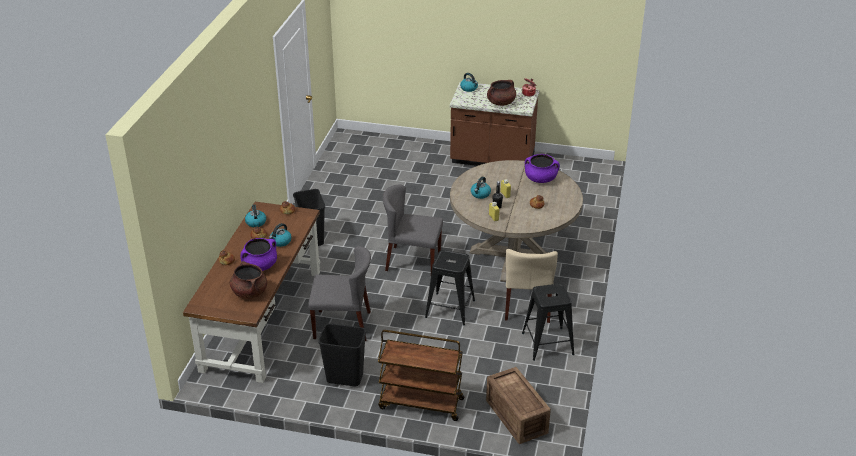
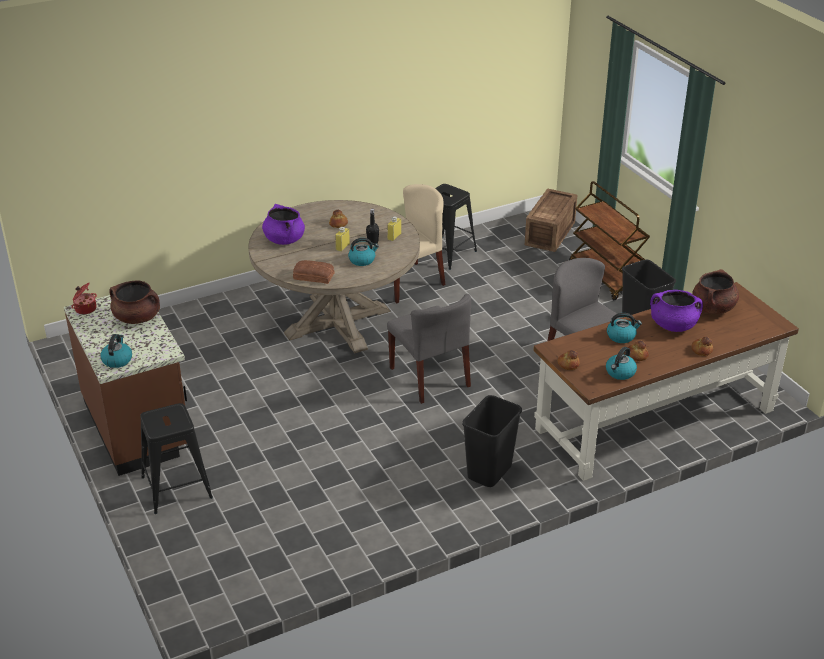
camera: 130 degrees left, 0 degrees up
(450, 309) = (471, 319): black stool -> black stool (176, 487)
(484, 172) = (313, 276): none -> bread

